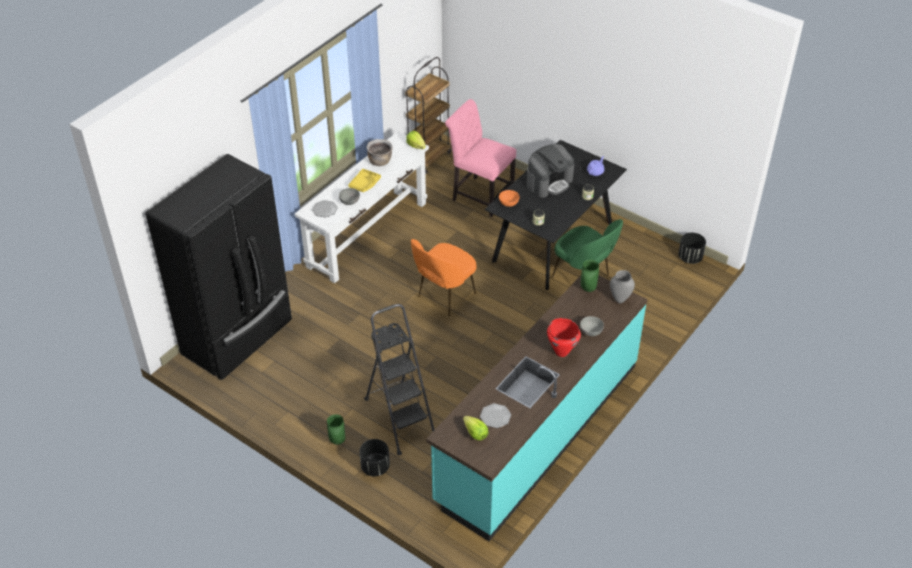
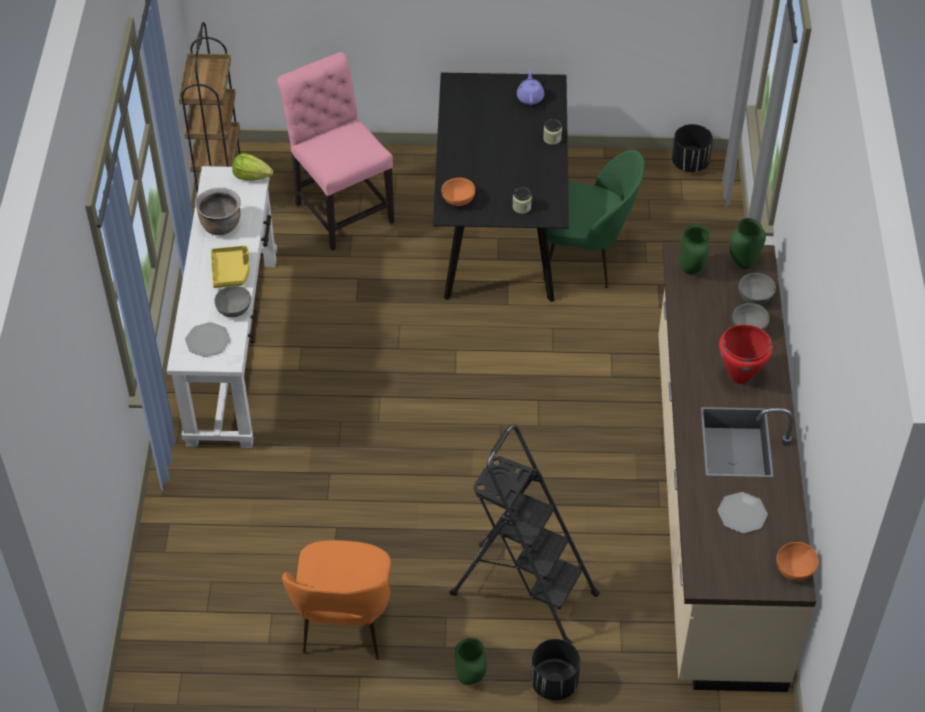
camera: 35 degrees left, 5 degrees up
(241, 338) = (187, 608): black fridge -> none
(443, 297) = (426, 386): orange chair -> orange chair (344, 631)
(475, 433) = (739, 553): lettuce -> none
(479, 195) = (341, 209): pink chair -> pink chair turned 60 degrees clockwise
(496, 457) = (796, 569): none -> orange bowl
(537, 432) = (714, 506): turquoise counter -> beige counter
(549, 182) = (484, 142): coffee machine -> none
(609, 319) = (755, 298): none -> grey bowl
(620, 299) = (743, 263): grey vase -> green vase

